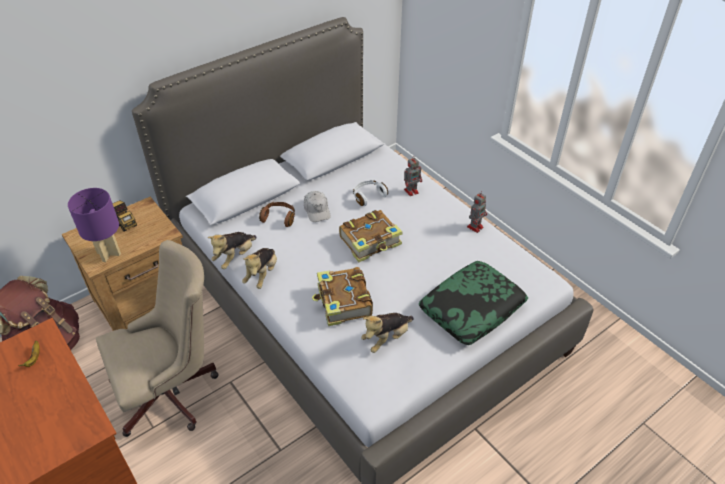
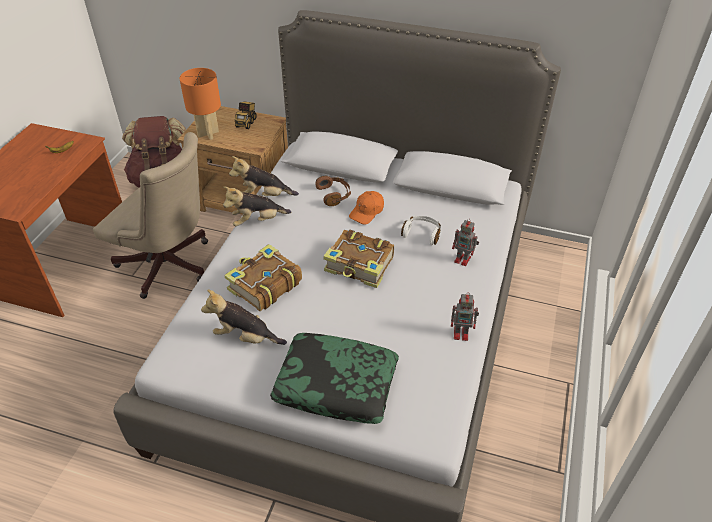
camera: 55 degrees right, 0 degrees up
(108, 253) = (208, 133): purple table lamp -> orange table lamp
(317, 210) = (367, 212): white cap -> orange cap

